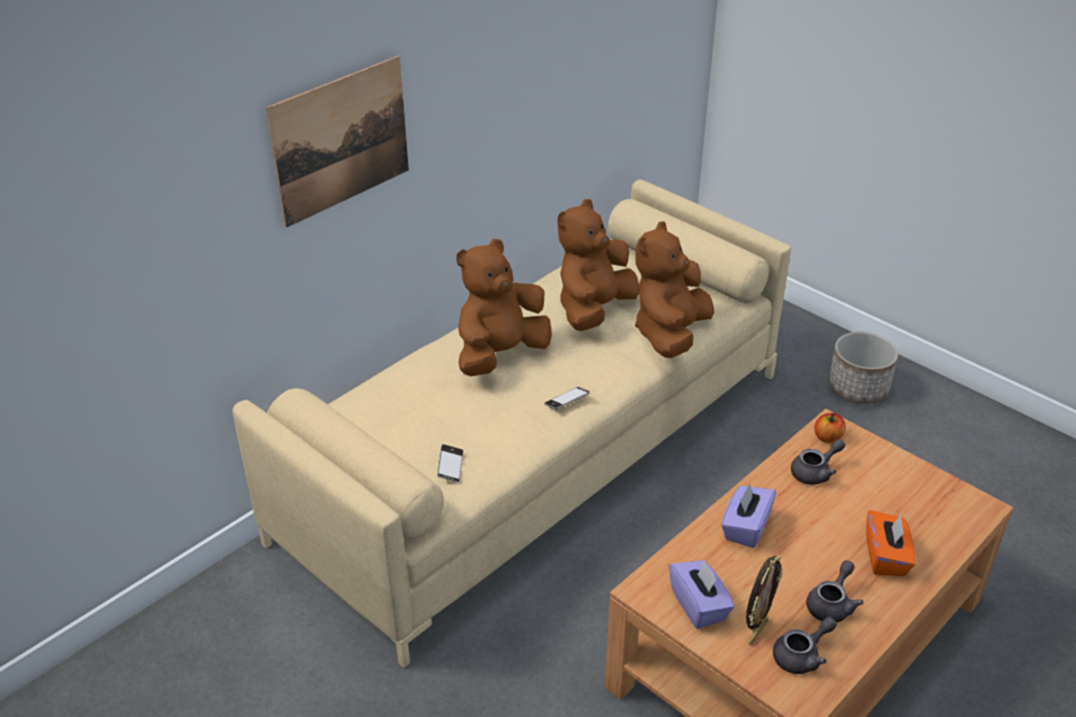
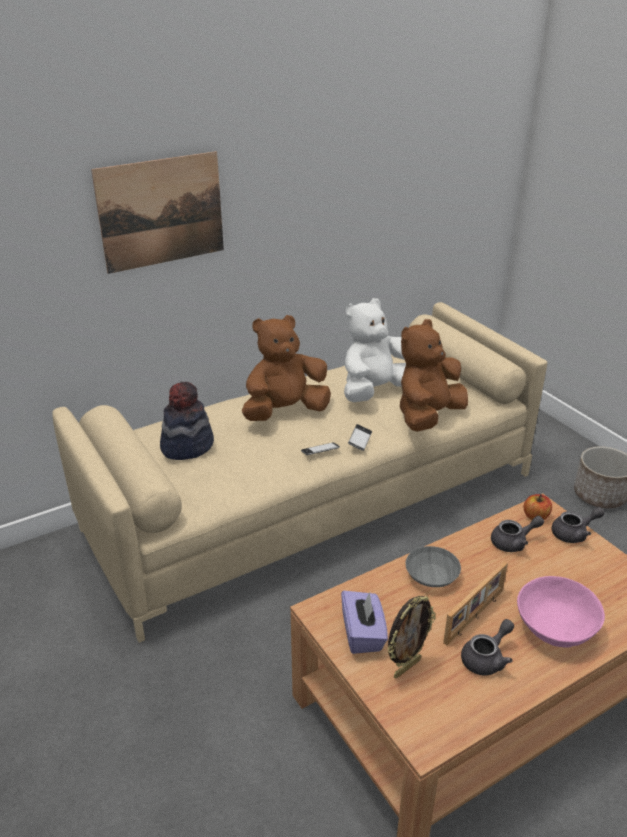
camera: 15 degrees right, 5 degrees down
(403, 421) = (186, 445): none -> hat
(450, 466) = (205, 484): phone -> phone (360, 440)
(594, 310) = (374, 391): brown plush toy -> white plush toy
(745, 527) = (432, 576): purple tissue box -> grey bowl
(802, 656) = (440, 699): grey teapot -> grey teapot (574, 533)
(805, 563) = (475, 617): none -> picture frame
(886, 557) = (554, 627): orange tissue box -> pink bowl

